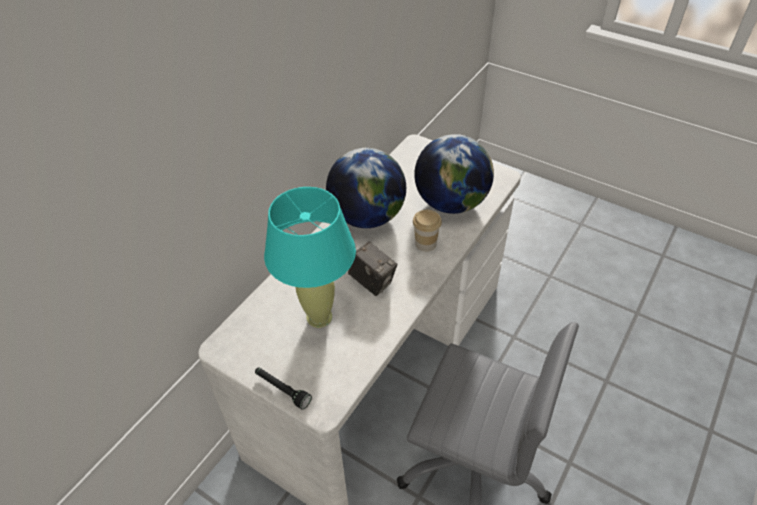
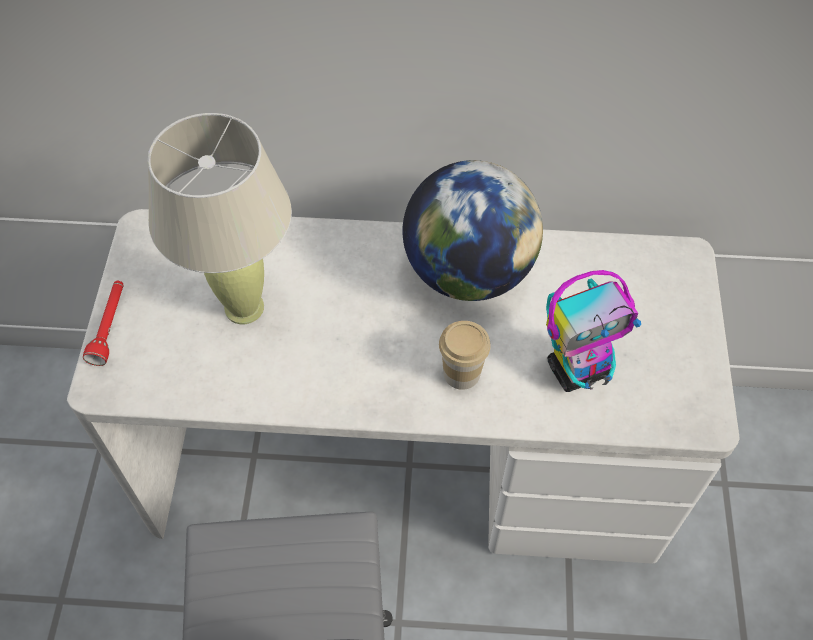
camera: 60 degrees right, 10 degrees up
(282, 390) = (110, 326): black flashlight -> red flashlight
(319, 317) = (245, 307): turquoise table lamp -> beige table lamp
(372, 282) = (342, 339): camera -> none
(451, 203) = (578, 369): globe -> toy robot

